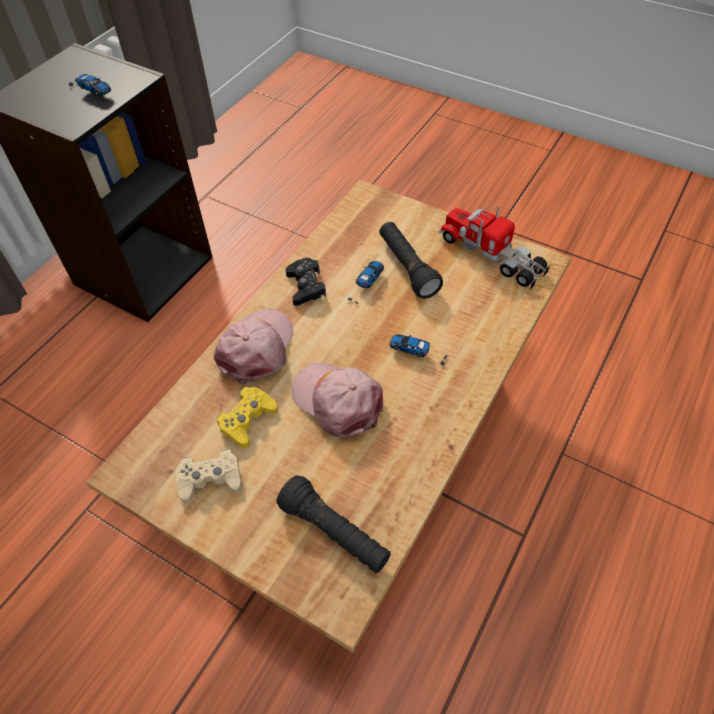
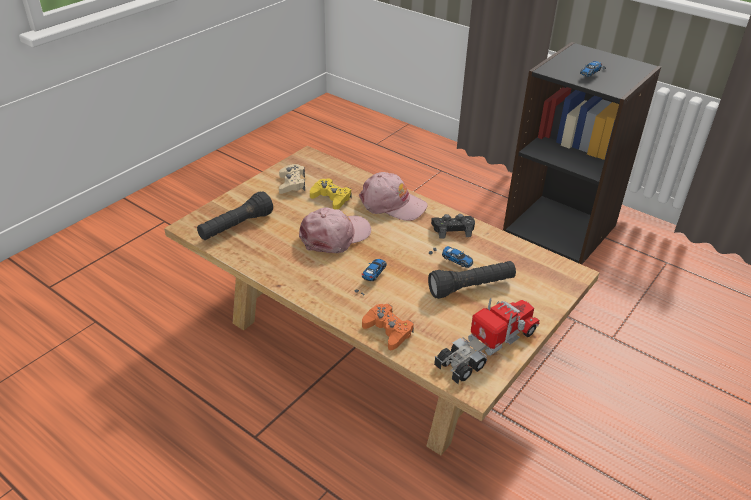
camera: 95 degrees right, 15 degrees down
(494, 330) = (388, 331): none -> orange game controller

